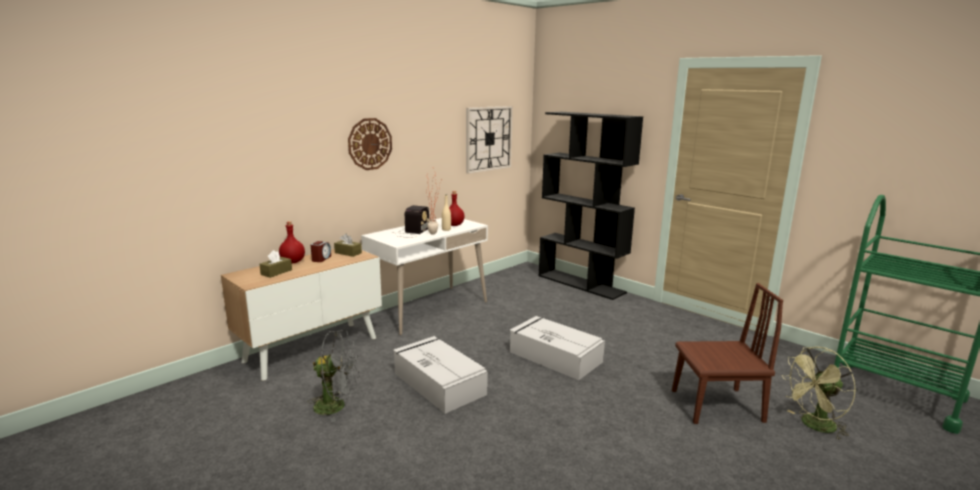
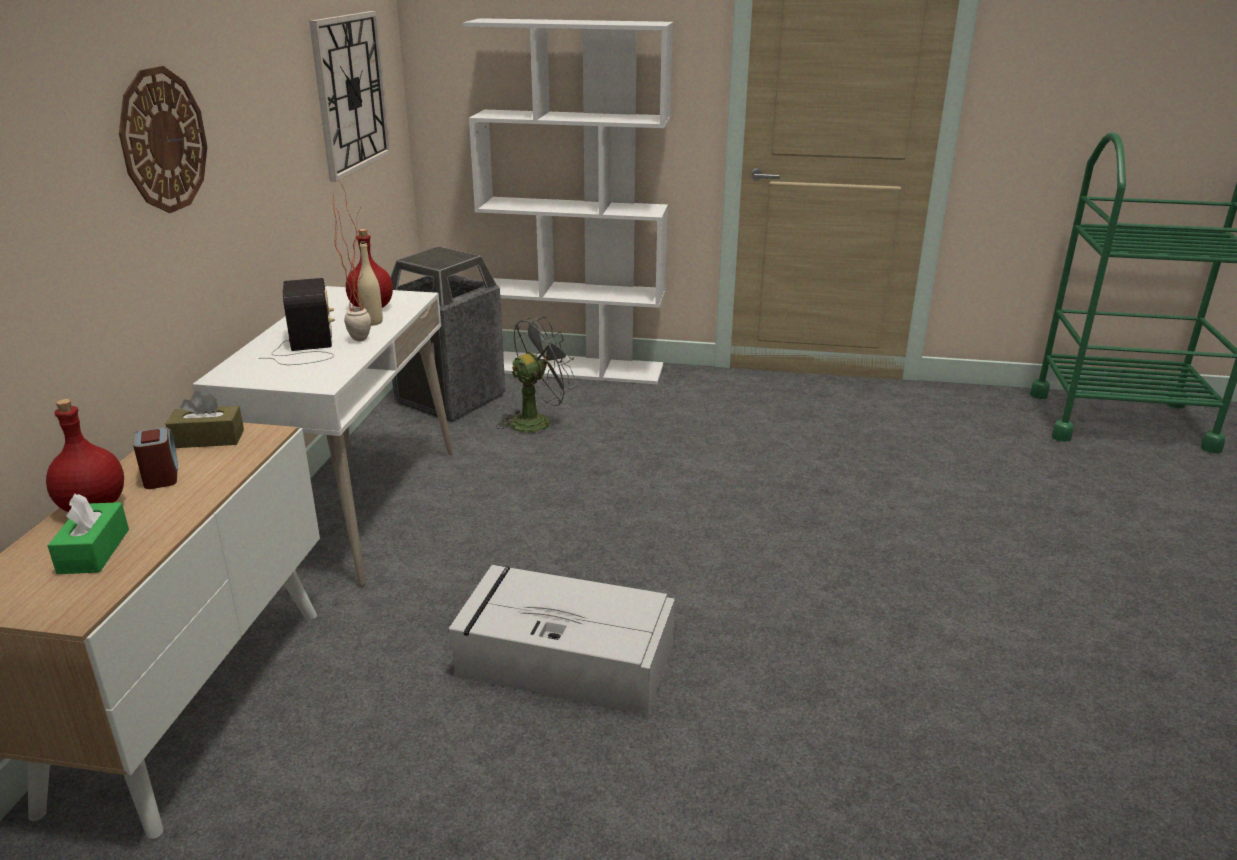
camera: 35 degrees left, 10 degrees up
(276, 272) = (94, 551): brown tissue box -> green tissue box
(337, 406) = (420, 807): grey fan -> grey fan (537, 421)
(511, 282) = (451, 399): none -> trash can
(554, 356) = (691, 522): grey storage box -> none
(581, 284) = (576, 368): black bookcase -> white bookcase
(716, 406) = (983, 517): brown chair -> none
(814, 426) = (1105, 501): green fan -> none

